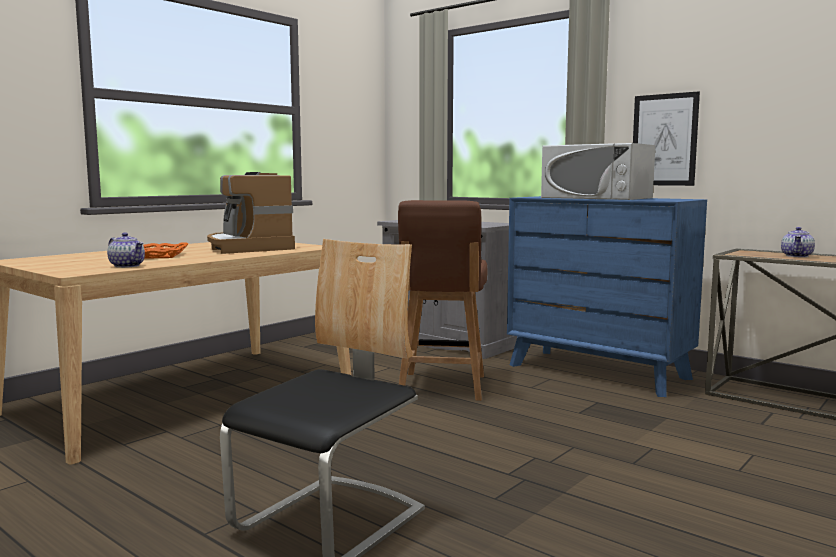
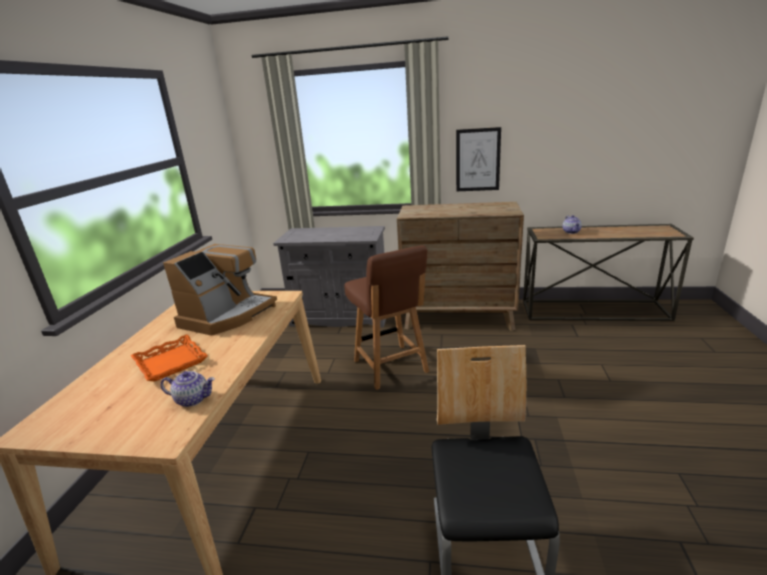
camera: 30 degrees left, 15 degrees up
(247, 248) = (228, 315): coffee machine -> coffee machine turned 90 degrees counterclockwise
(596, 198) = (452, 209): white microwave -> none
(598, 372) = (458, 318): blue dresser -> brown dresser

